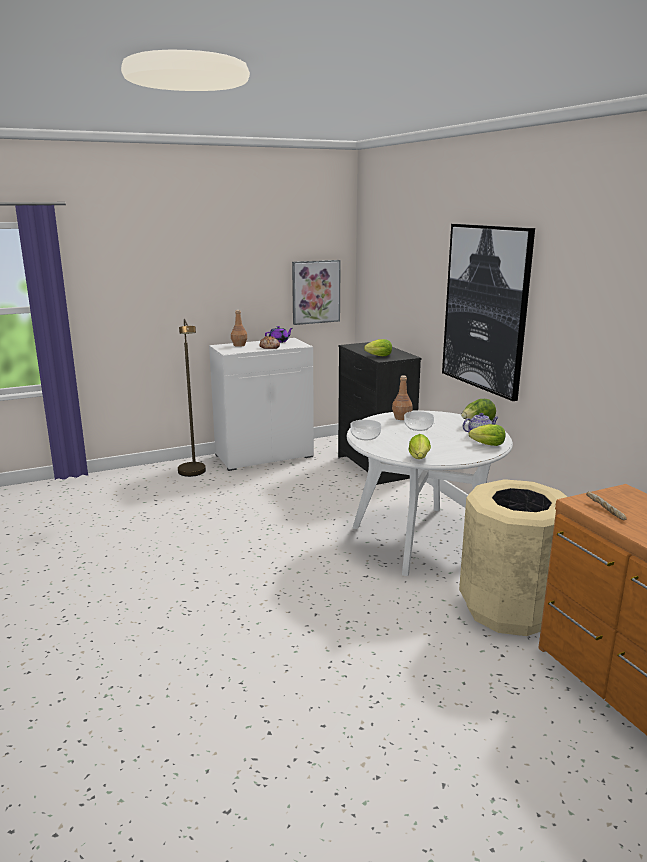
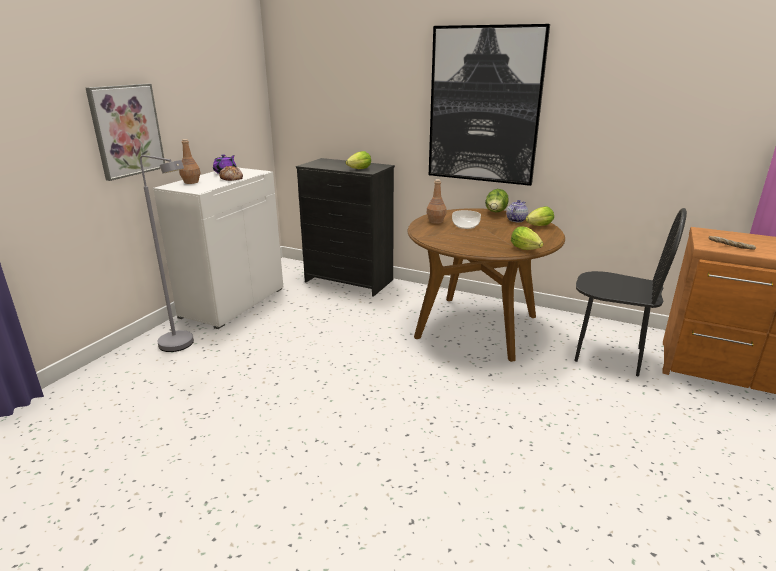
camera: 40 degrees left, 5 degrees up
(193, 474) = (183, 345): brown floor lamp -> grey floor lamp
(315, 292) = (240, 113): picture -> picture (127, 130)
(365, 436) = (447, 243): bowl -> none
(422, 538) = (477, 326): white dining table -> brown dining table
(510, 610) = (608, 355): beige trash can -> black chair

